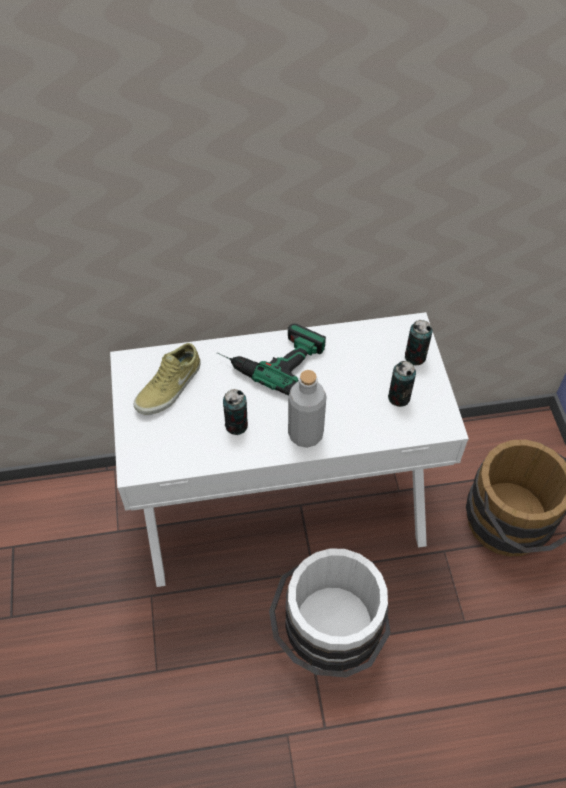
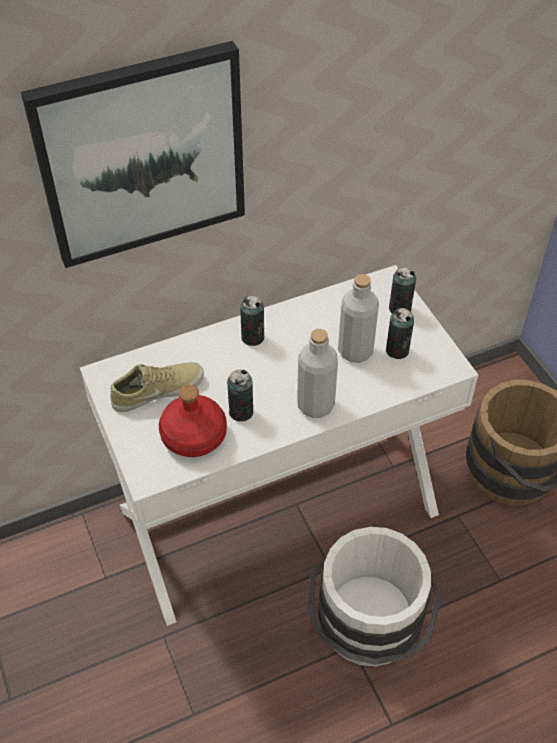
camera: 15 degrees left, 5 degrees down
(170, 387) = (157, 389): beige shoe -> beige shoe turned 135 degrees counterclockwise
(174, 178) = (142, 155): none -> picture
(187, 438) = (193, 436): none -> red bottle
(270, 356) = (252, 337): power drill -> can
(359, 389) = (355, 351): none -> grey bottle

